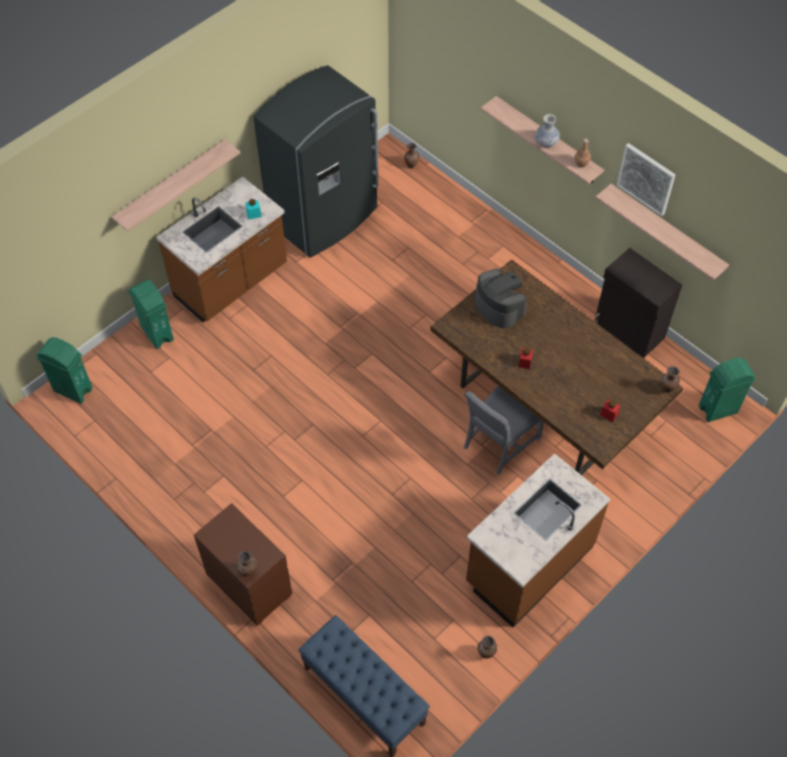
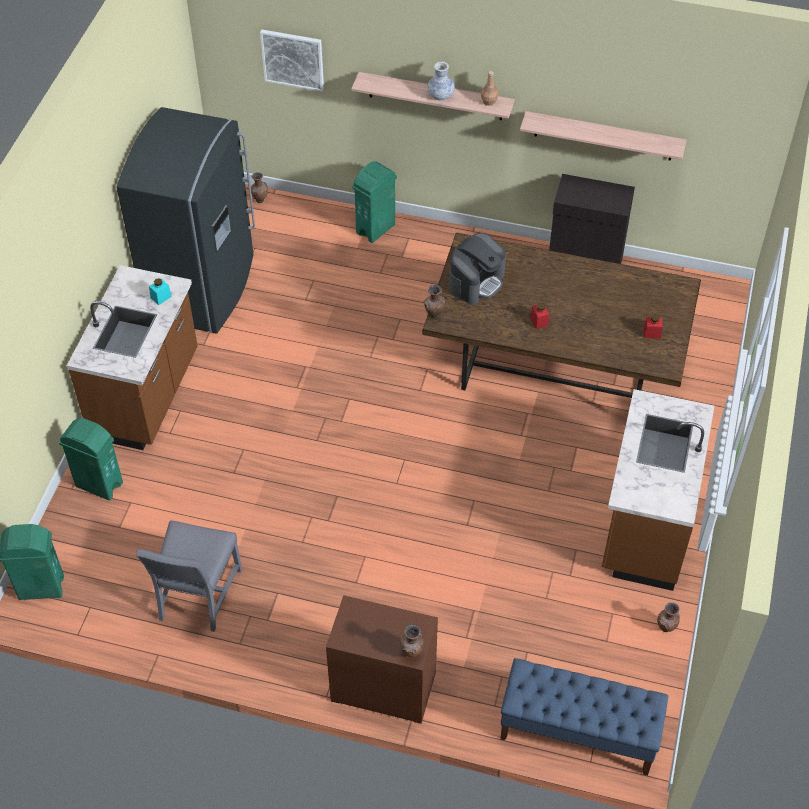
camera: 30 degrees left, 5 degrees down
(171, 185) = (66, 296): shelf -> none
(499, 306) = (476, 281): coffee machine -> coffee machine turned 105 degrees clockwise
(499, 443) = (537, 425): grey chair -> grey chair (197, 596)
(646, 178) = (569, 87): picture -> picture (293, 59)
(666, 389) = (687, 287): brown vase -> brown vase (434, 315)
(718, 409) = (715, 300): green trash can -> green trash can (376, 229)

